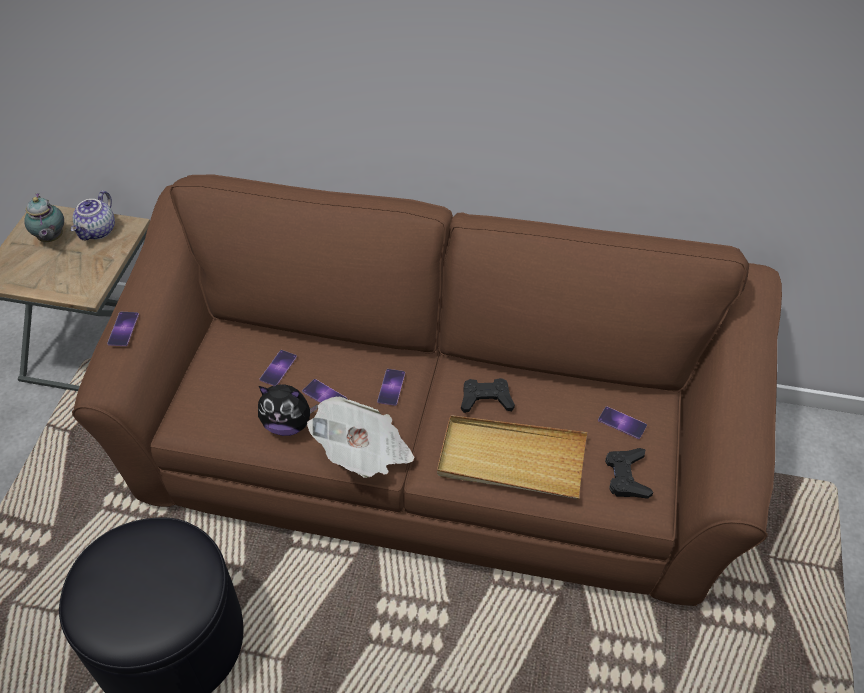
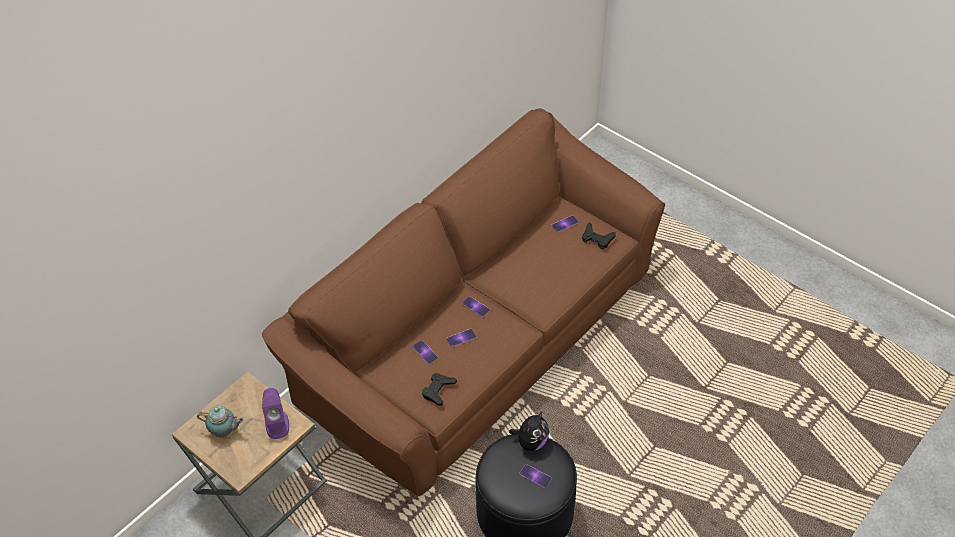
camera: 60 degrees left, 0 degrees up
(80, 276) = (277, 424): none -> purple speaker
(98, 231) = (238, 402): teapot -> none
(123, 329) = (364, 402): phone -> phone (535, 476)
(288, 424) = (470, 363): plush toy -> plush toy (531, 442)
(364, 453) = (512, 336): newspaper -> none
(486, 399) = (513, 270): black game controller -> black game controller (438, 390)
(511, 460) = (558, 277): beige tray -> none

